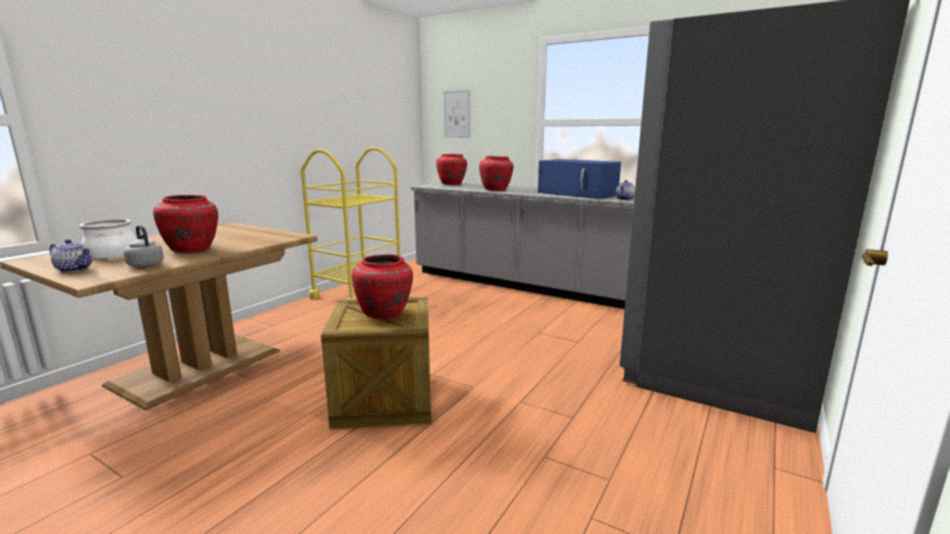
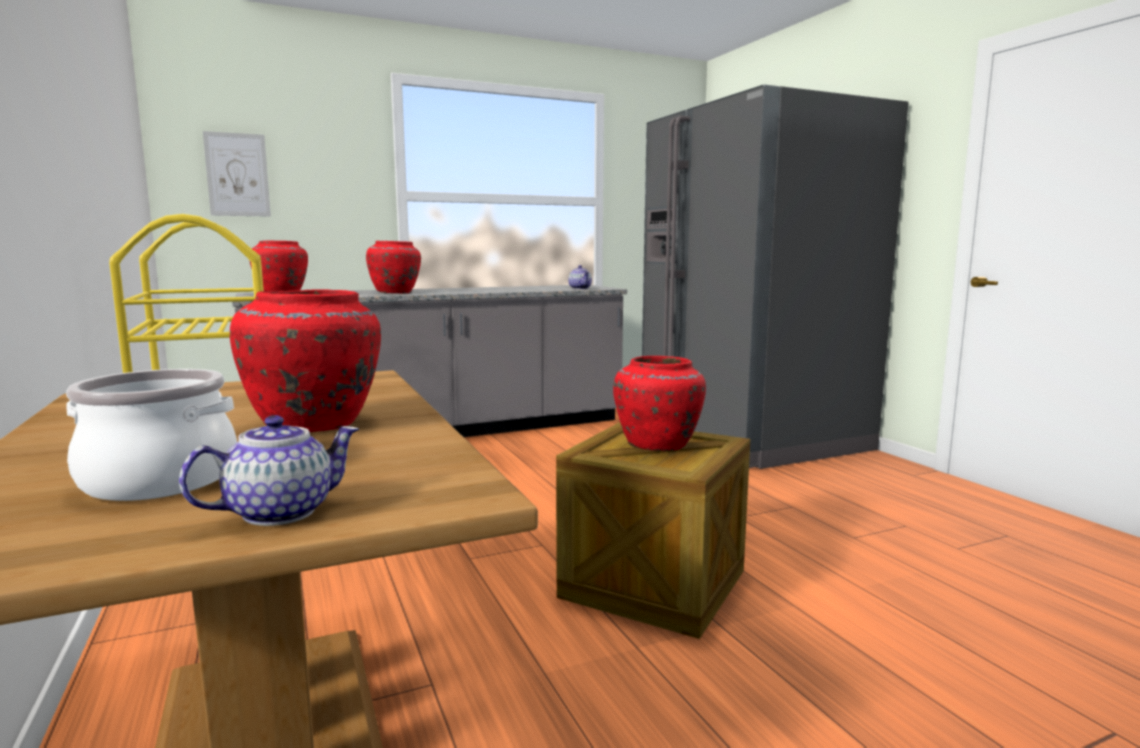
camera: 55 degrees left, 5 degrees down
(145, 265) = (392, 455): grey kettle -> none
(578, 194) = (513, 289): blue microwave -> none

